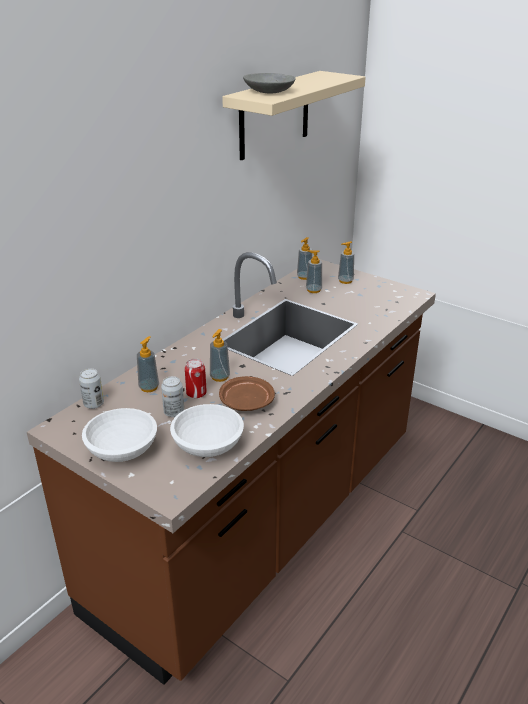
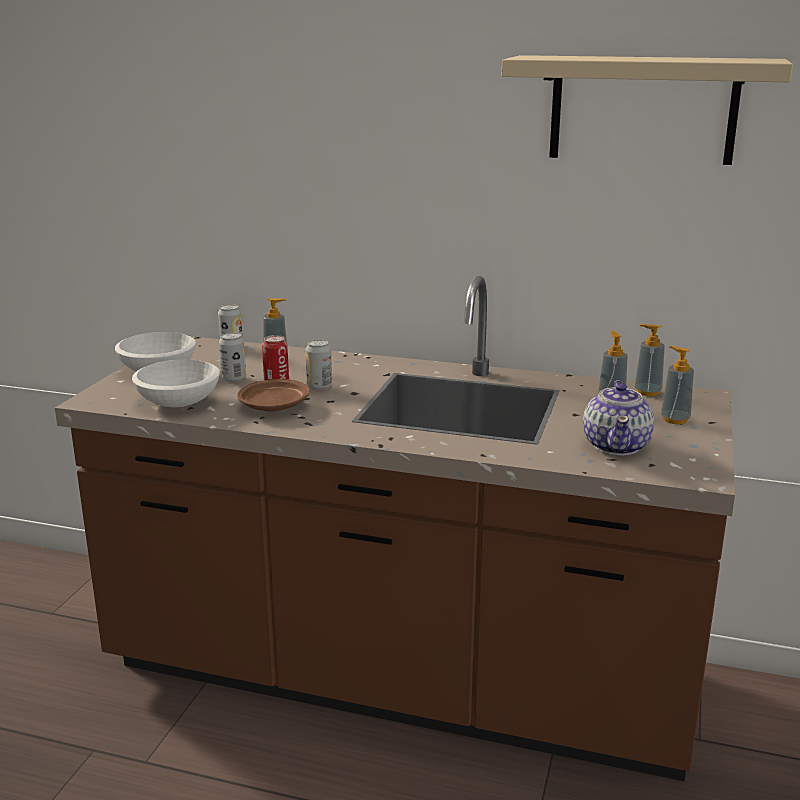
camera: 70 degrees right, 10 degrees down
(220, 377) = (319, 386): soap dispenser -> can
(270, 91) = (573, 57): grey bowl -> none
(370, 303) = (617, 445): none -> teapot

